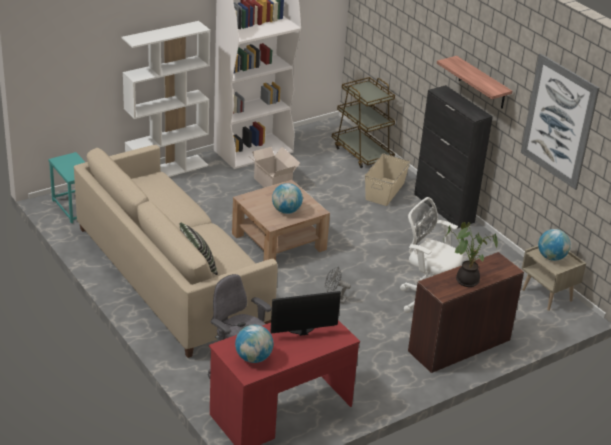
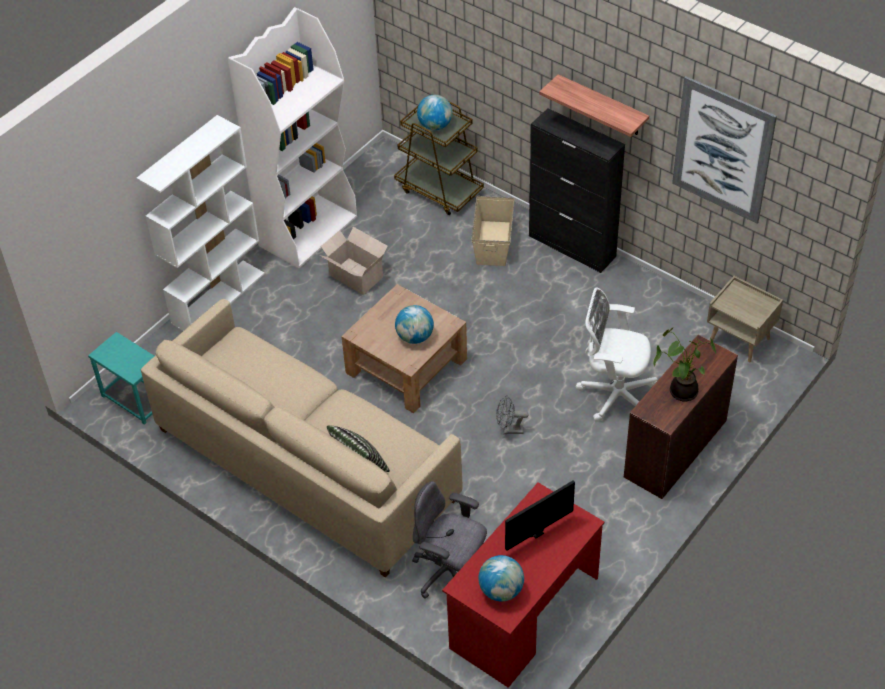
camera: 15 degrees left, 15 degrees up
(551, 257) = (741, 303): globe -> globe (435, 125)

